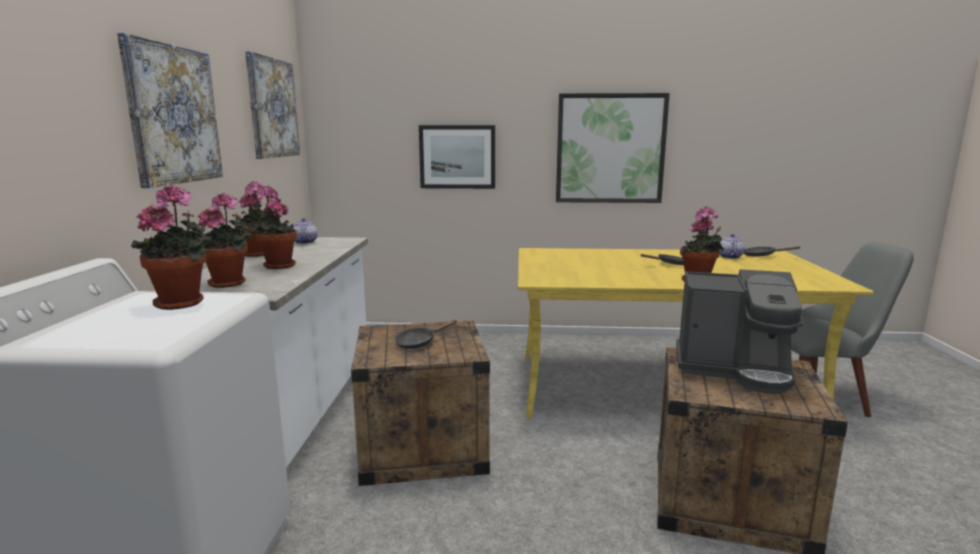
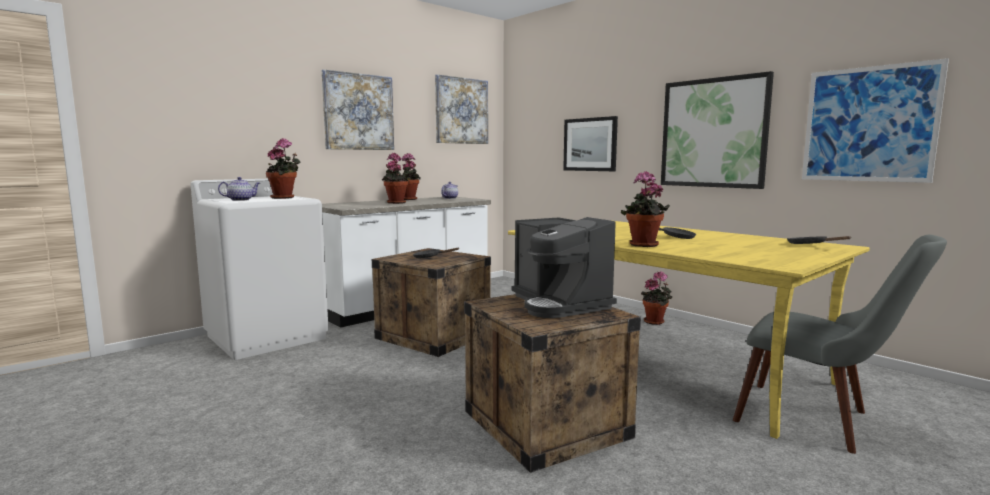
camera: 45 degrees right, 5 degrees down
(230, 283) = (353, 204): potted plant -> potted plant (656, 322)
(729, 257) = (764, 241): teapot -> teapot (241, 200)
(744, 146) = (868, 124): none -> picture

